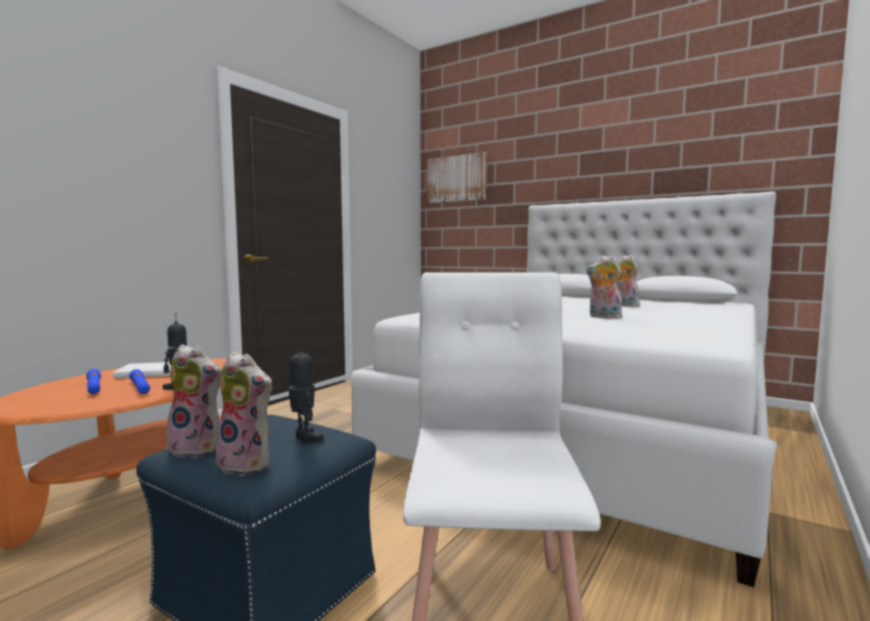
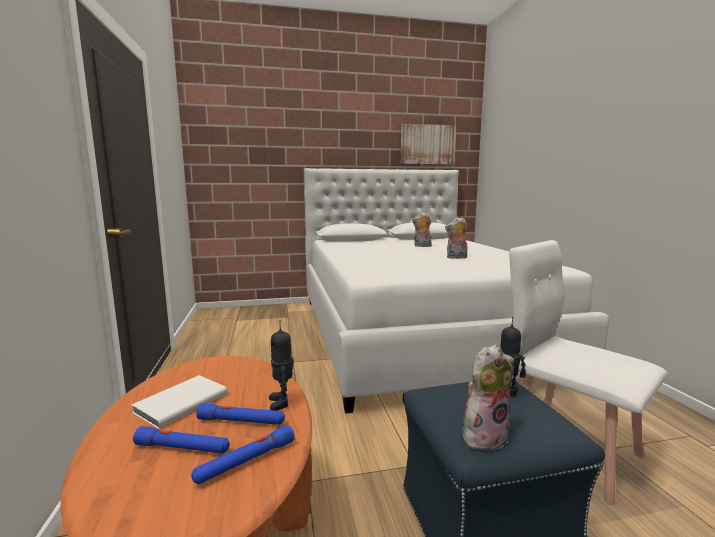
camera: 45 degrees left, 5 degrees up
(87, 400) = (246, 461): none -> blue flashlight
(249, 464) = (542, 425): plush toy -> none
(456, 179) = (226, 137): picture -> picture (427, 144)

